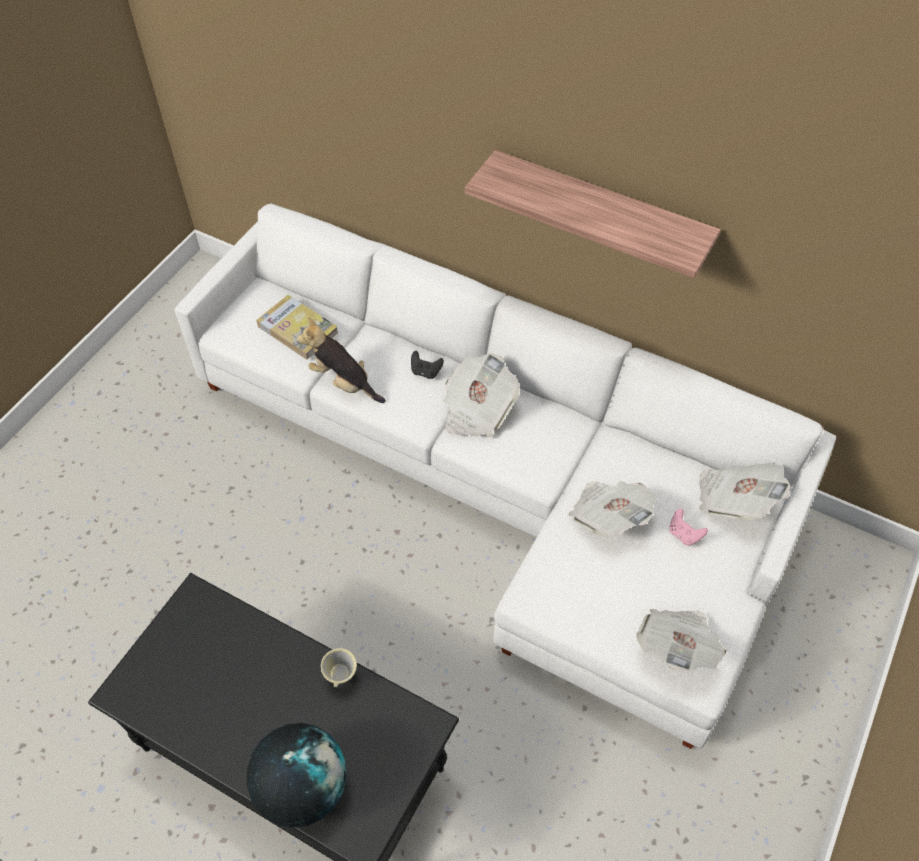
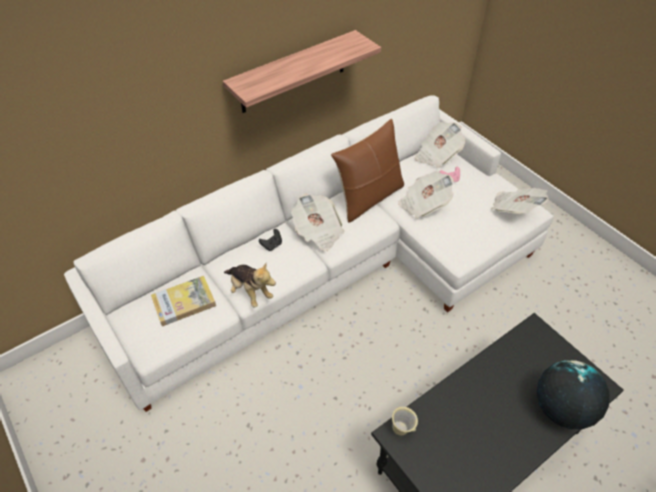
camera: 65 degrees left, 5 degrees down
(342, 678) = (490, 362): beige mug -> beige mug (402, 429)
(343, 382) = (250, 291): plush toy -> plush toy turned 105 degrees counterclockwise
(578, 443) = (368, 198): none -> brown pillow

